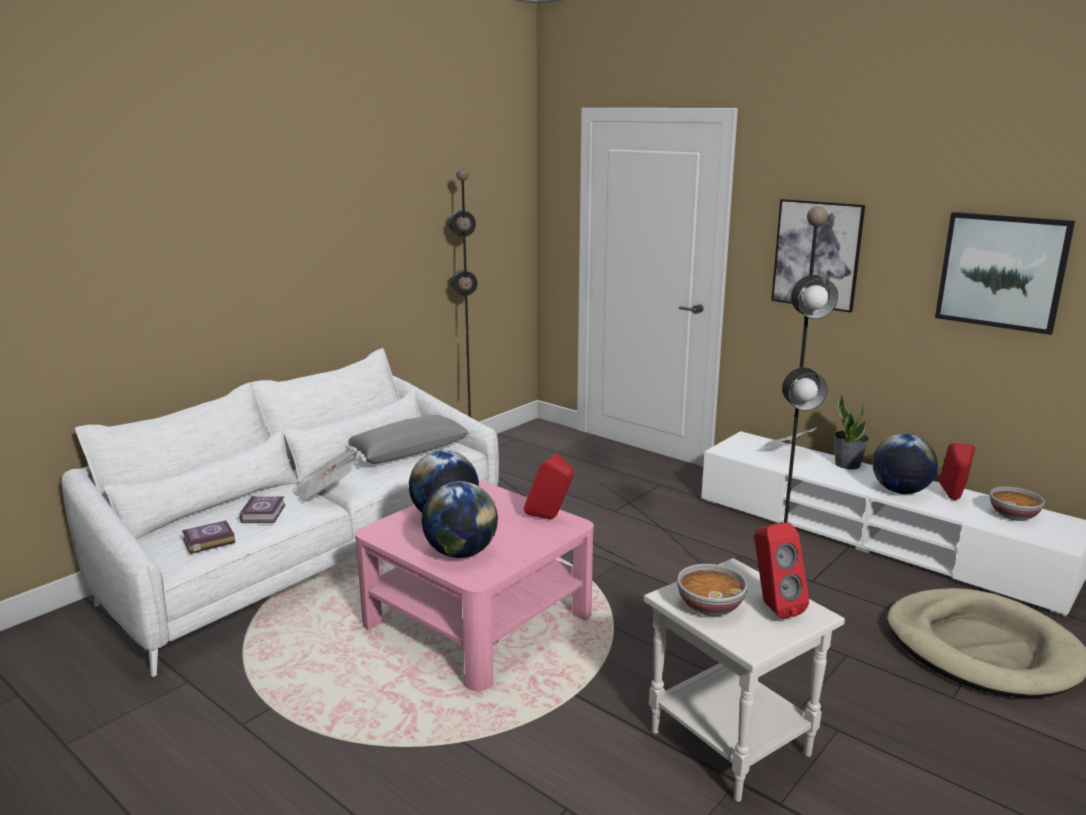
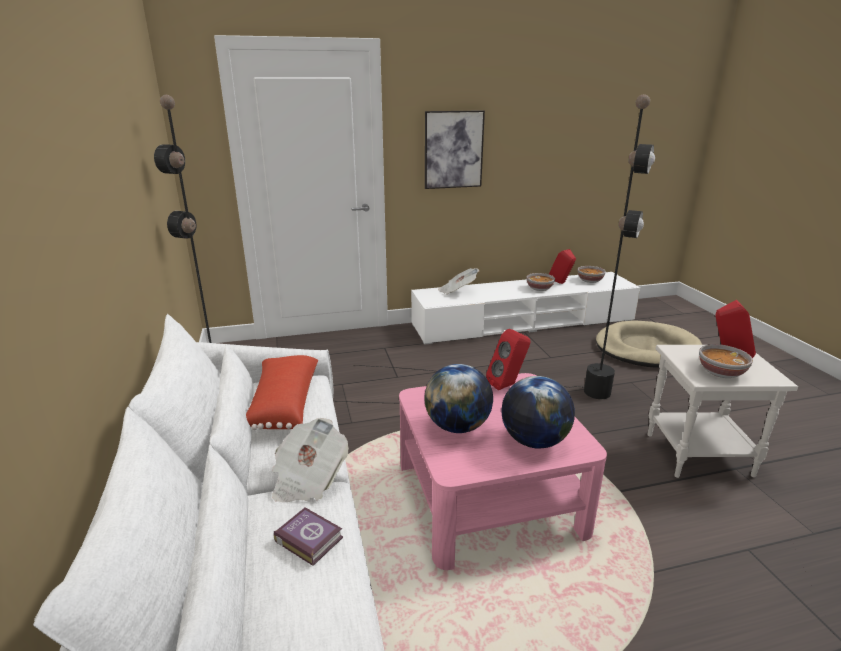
camera: 55 degrees left, 5 degrees up
(207, 541) = (331, 611): book -> none
(407, 452) = (282, 405): grey pillow -> red pillow
(847, 464) = (494, 285): potted plant -> none
(900, 491) = (539, 288): globe -> bowl
(1002, 271) = (562, 144): picture -> none

